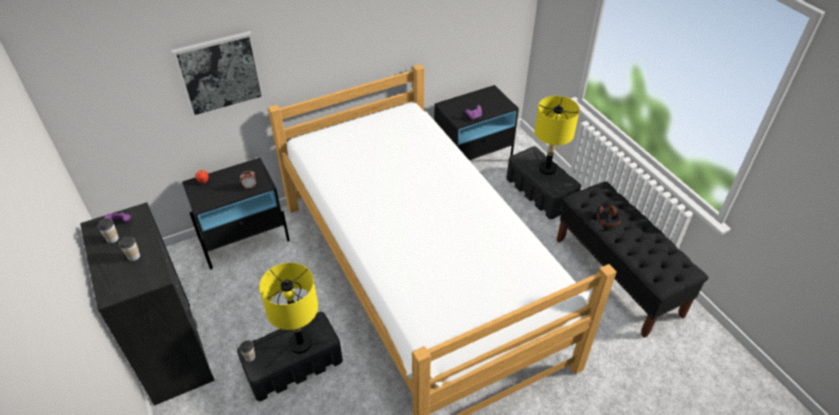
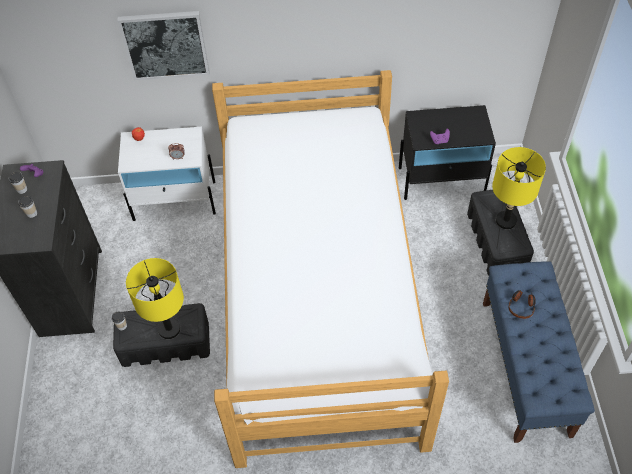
camera: 25 degrees right, 10 degrees up
(245, 241) = (175, 201): black nightstand -> white nightstand
(617, 277) = (525, 367): black bench -> blue bench

